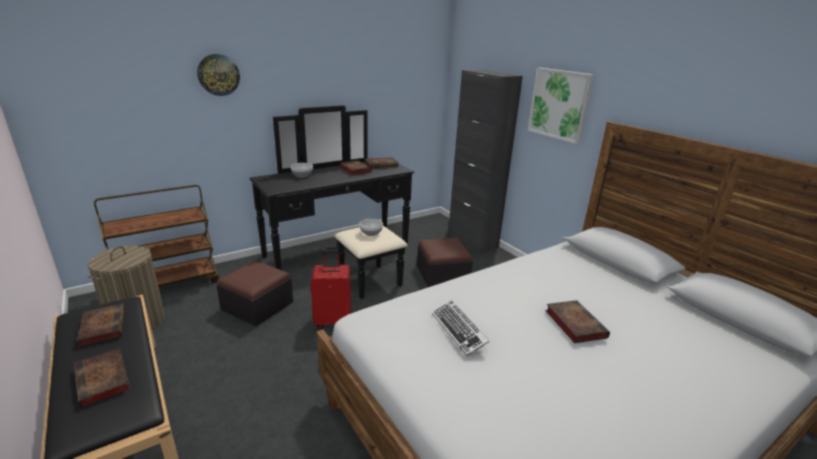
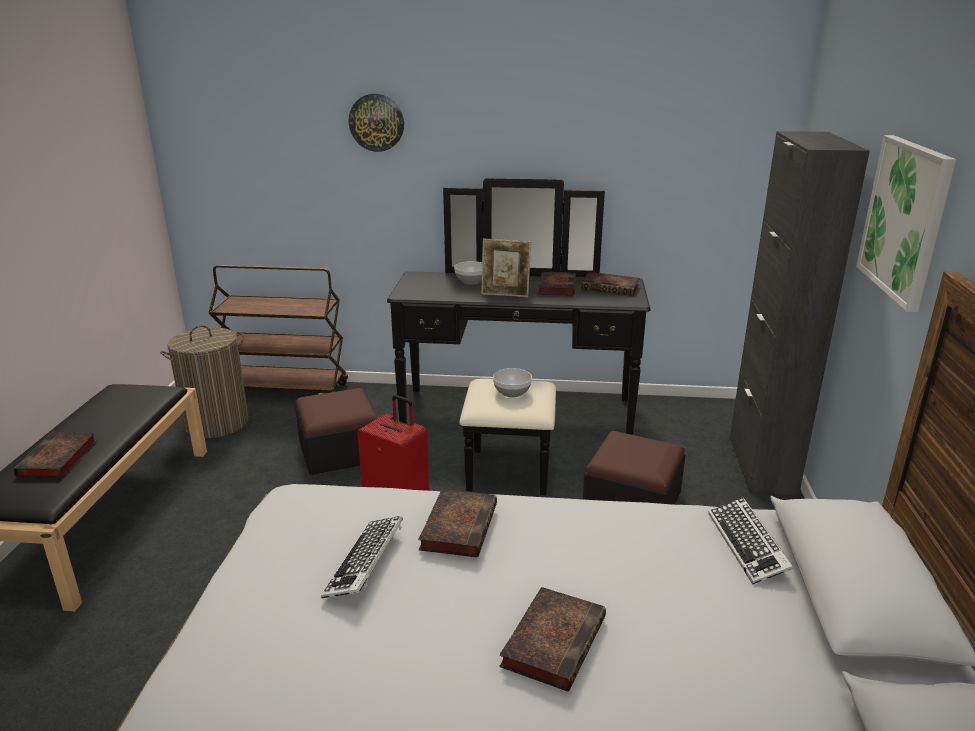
camera: 40 degrees right, 0 degrees up
(102, 327) = (119, 408): book -> book (458, 526)
(334, 179) = (505, 295): none -> picture frame
(573, 259) = (747, 545): none -> keyboard

